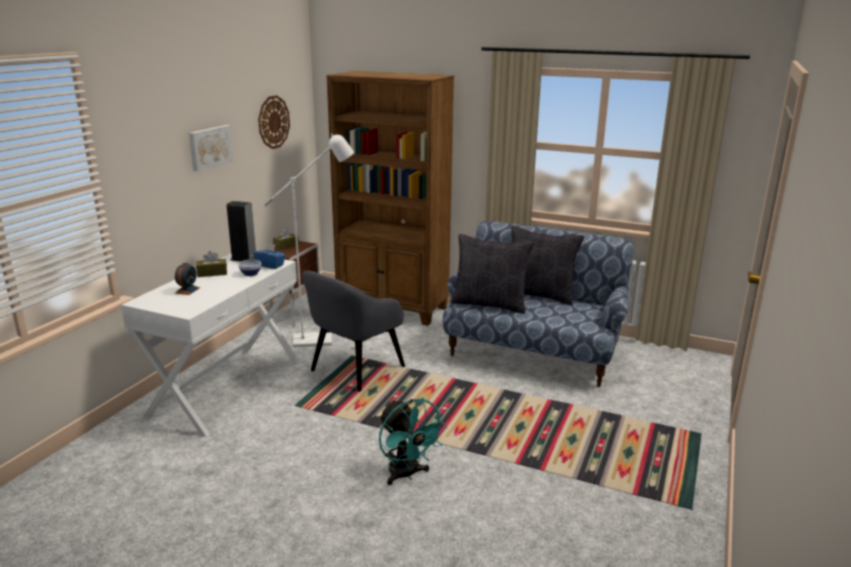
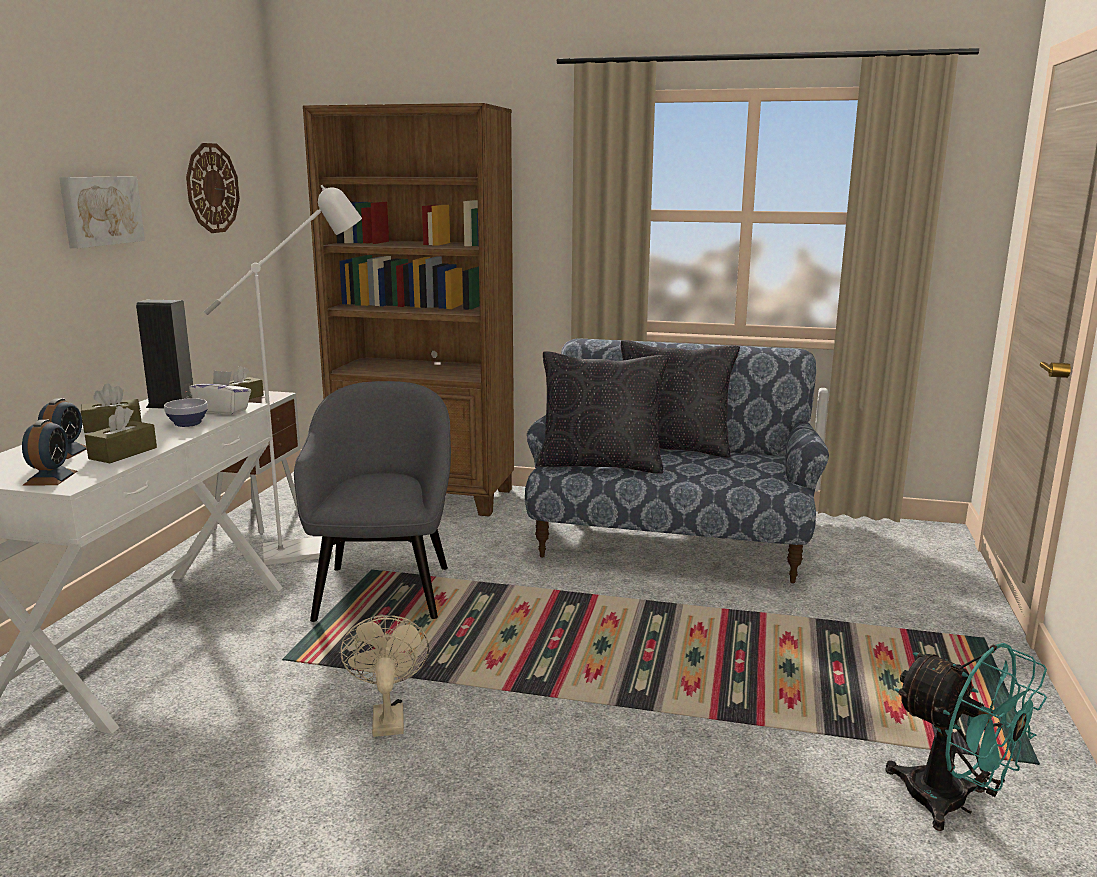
camera: 10 degrees left, 5 degrees down
(180, 307) = (50, 478): none -> alarm clock
(216, 293) = (123, 453): none -> brown tissue box
(270, 265) = (223, 410): blue tissue box -> white tissue box
(343, 443) = (387, 716): none -> beige fan
(356, 369) = (384, 590): grey armchair -> grey armchair turned 150 degrees clockwise
(406, 475) = (521, 762): turquoise fan -> turquoise fan (952, 804)

